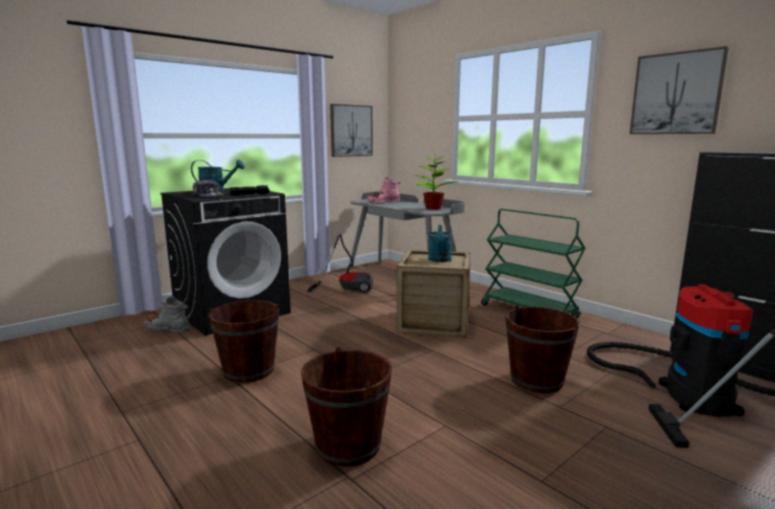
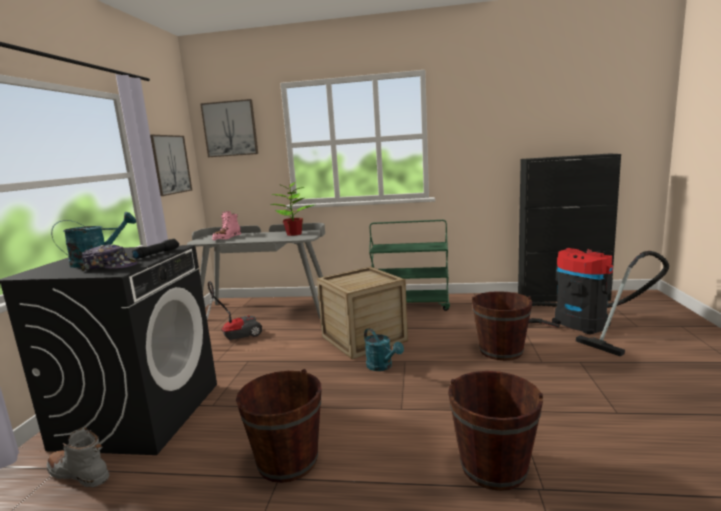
camera: 40 degrees left, 0 degrees up
(168, 328) = (79, 474): grey boot -> grey boot turned 45 degrees clockwise
(439, 260) = (363, 279): turquoise watering can -> turquoise watering can (382, 367)
(676, 94) = (489, 119): picture -> picture (230, 129)

